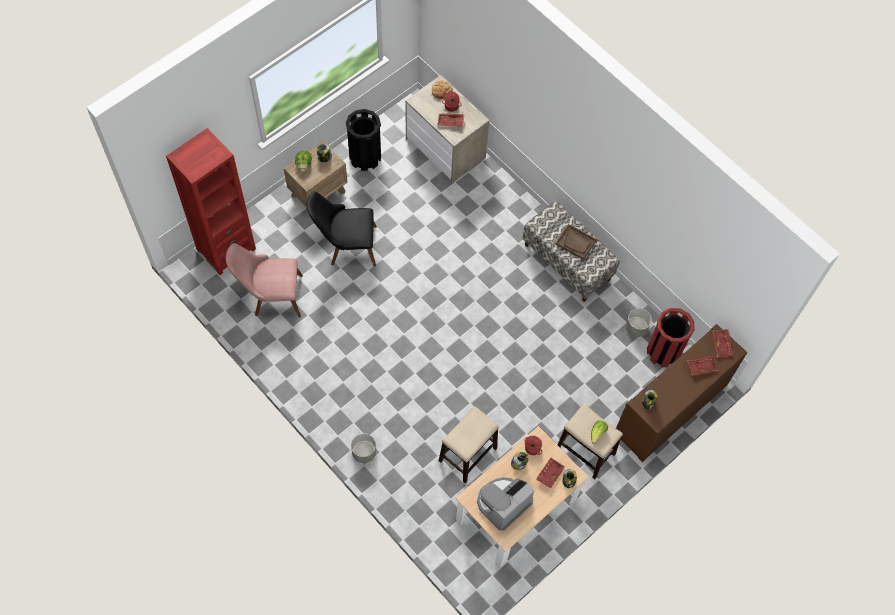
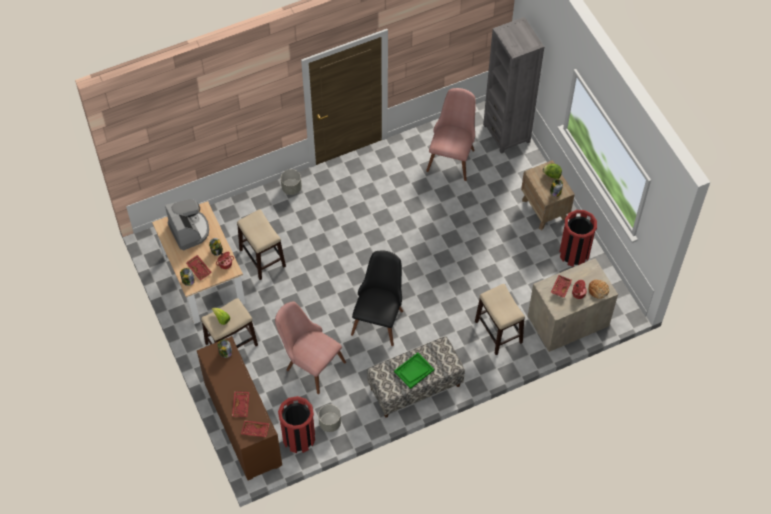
camera: 110 degrees right, 5 degrees down
(226, 249) = (506, 133): red bookcase -> grey bookcase
(346, 246) = (484, 218): black chair -> black chair (379, 316)
(365, 157) = (574, 253): black trash can -> red trash can
(479, 204) = (498, 332): none -> stool
(576, 242) = (414, 371): brown tray -> green tray
(577, 366) = (309, 362): none -> pink chair

